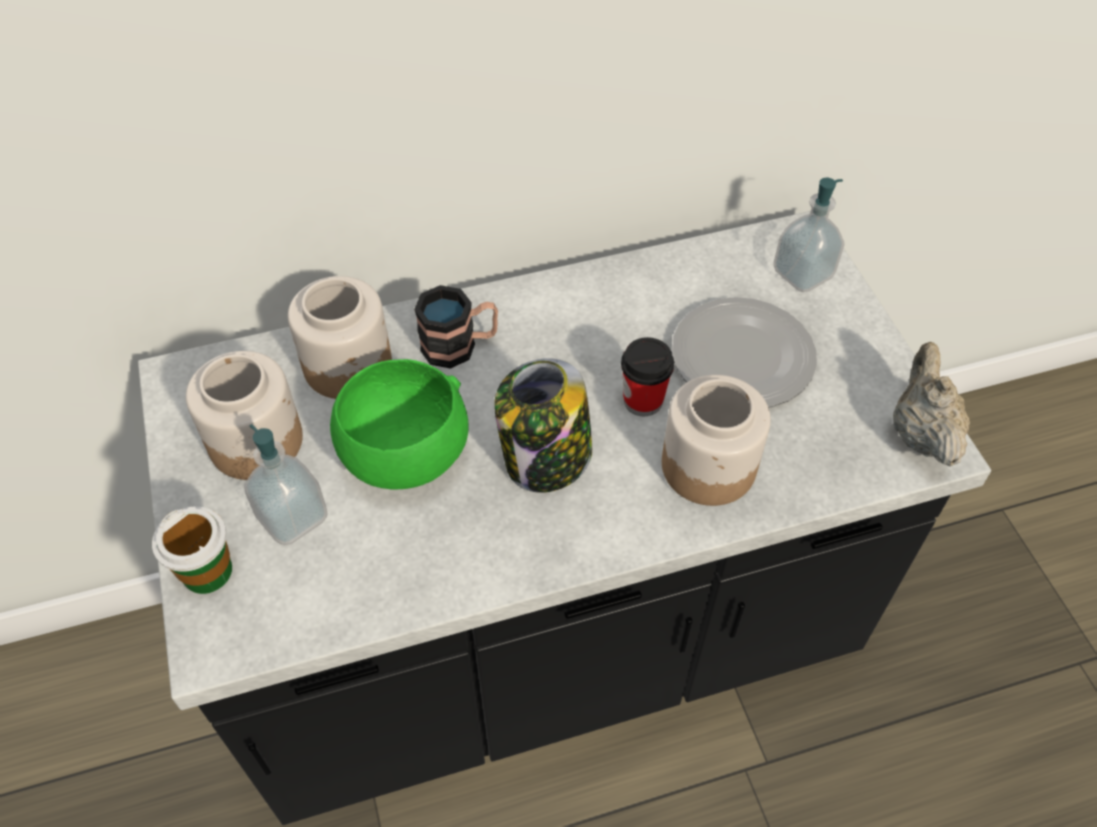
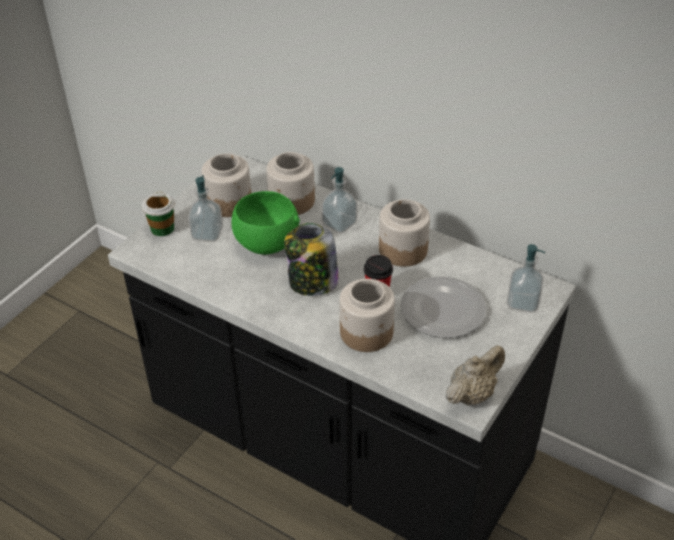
camera: 50 degrees right, 10 degrees down
(460, 345) = (339, 223): mug -> soap dispenser
(587, 317) = (402, 250): none -> jar

